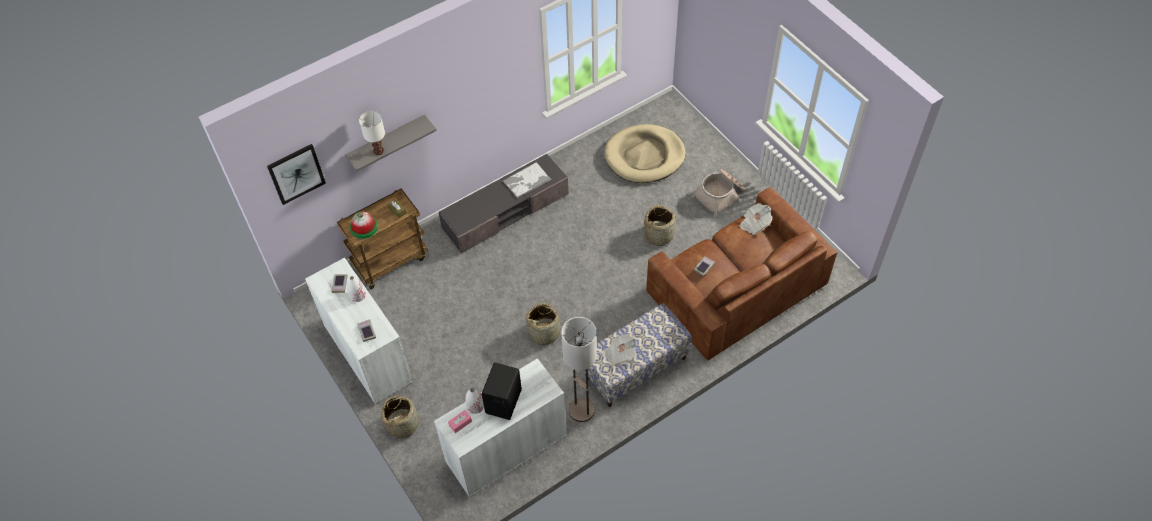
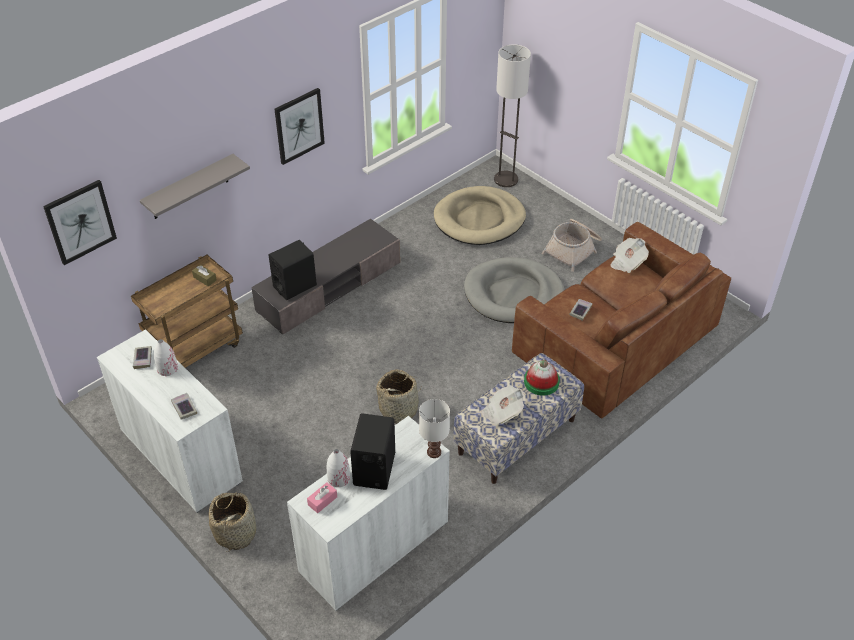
camera: 10 degrees left, 10 degrees down
(364, 227) = (165, 300): hat -> hat (541, 382)
(378, 151) = (181, 193): white table lamp -> white table lamp (433, 452)
(474, 214) = (295, 286): none -> black speaker
(483, 88) = (299, 126): none -> picture
(526, 181) = (351, 247): tray -> none
(582, 410) = (461, 491): floor lamp -> floor lamp (506, 179)
(659, 234) = (513, 294): basket -> grey dog bed

